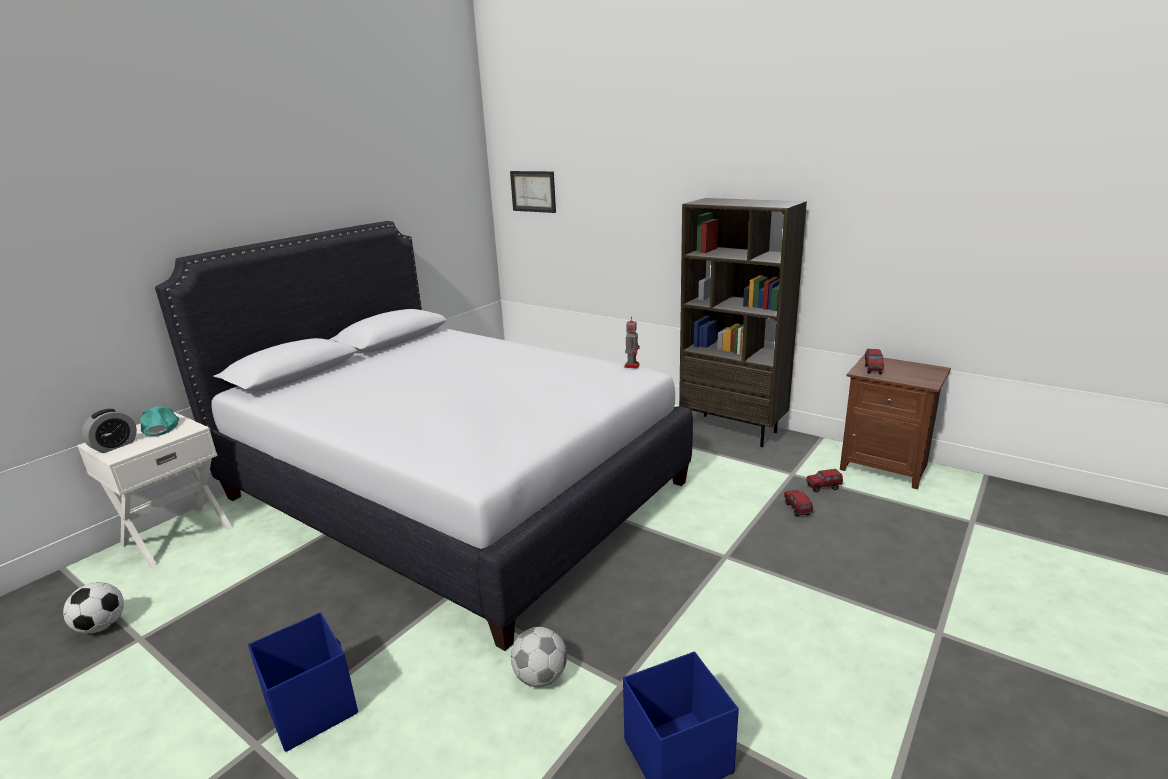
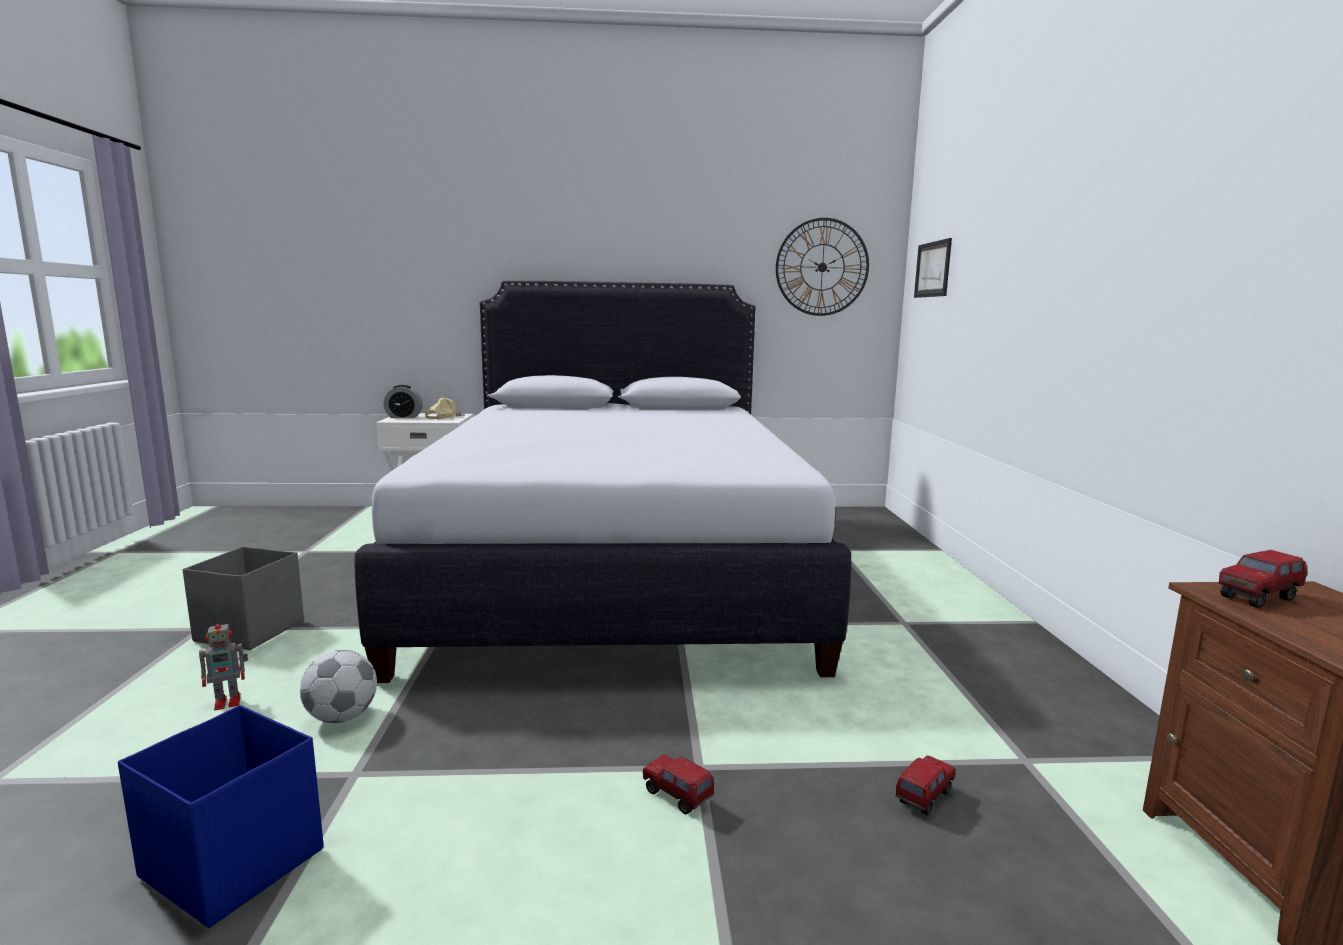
camera: 50 degrees right, 10 degrees down
(102, 626) = (313, 537): football -> none
(160, 427) = (444, 416): turquoise cap -> beige cap
(312, 707) = (252, 631): blue storage box -> grey storage box
(442, 193) = (822, 267): none -> wall clock
(632, 365) = (804, 463): toy robot -> toy robot (229, 701)
(733, 430) = (1044, 668): brown bookcase -> none
(823, 488) = (1044, 808): toy truck -> toy truck (677, 797)

